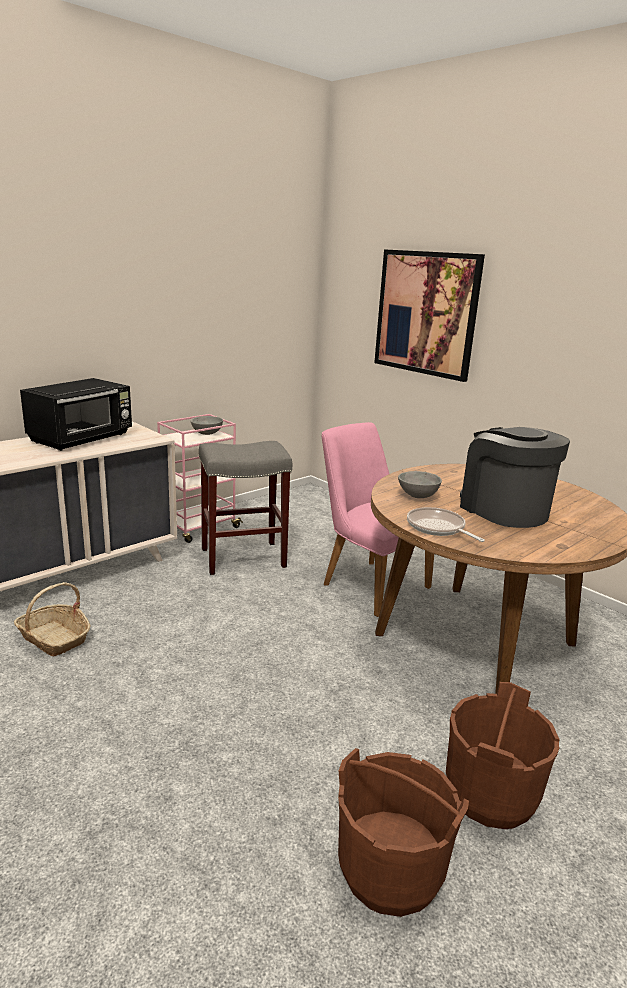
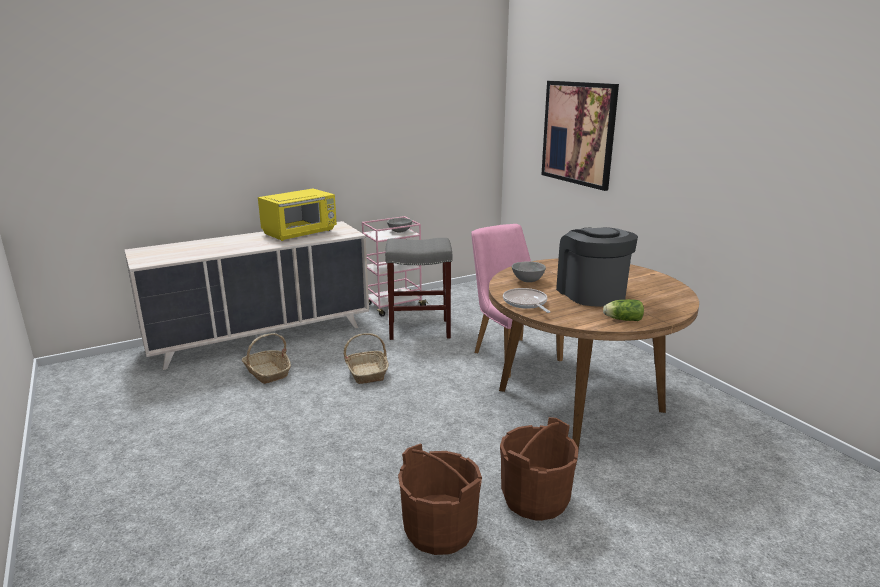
camera: 15 degrees right, 0 degrees up
(82, 438) = (301, 233): black microwave -> yellow microwave
(197, 626) = (367, 373): none -> basket
(566, 544) = (621, 319): none -> lettuce

